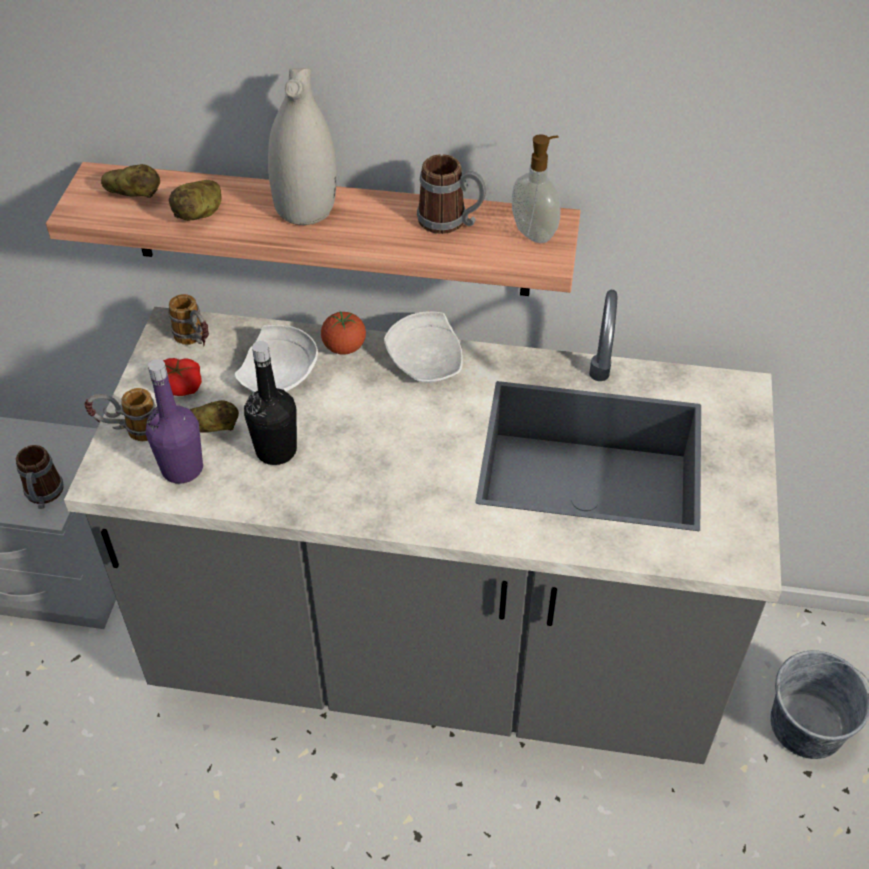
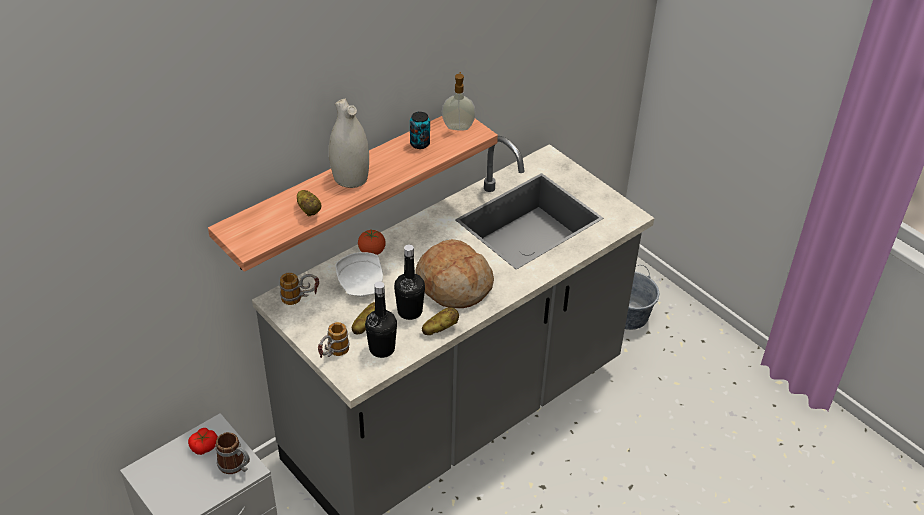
camera: 50 degrees left, 5 degrees down
(134, 196) = (264, 223): potato -> potato (440, 329)
(180, 386) = (325, 320): tomato -> tomato (204, 446)
(182, 468) = (382, 349): purple bottle -> black bottle
(372, 460) = (454, 284): none -> bread
(427, 361) = (416, 232): white plate -> none
(451, 222) = (420, 144): mug -> can

